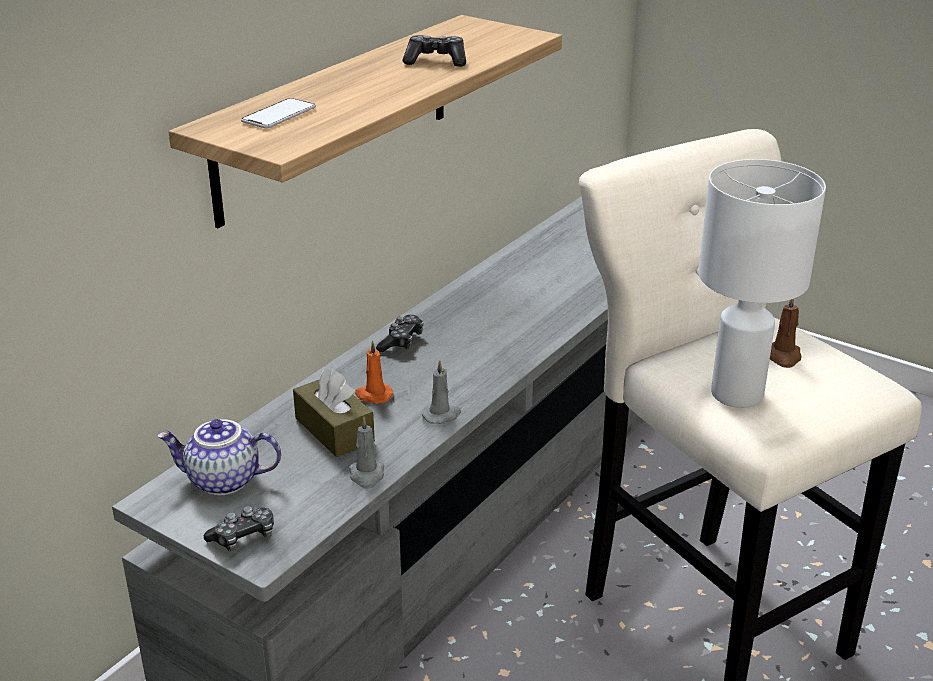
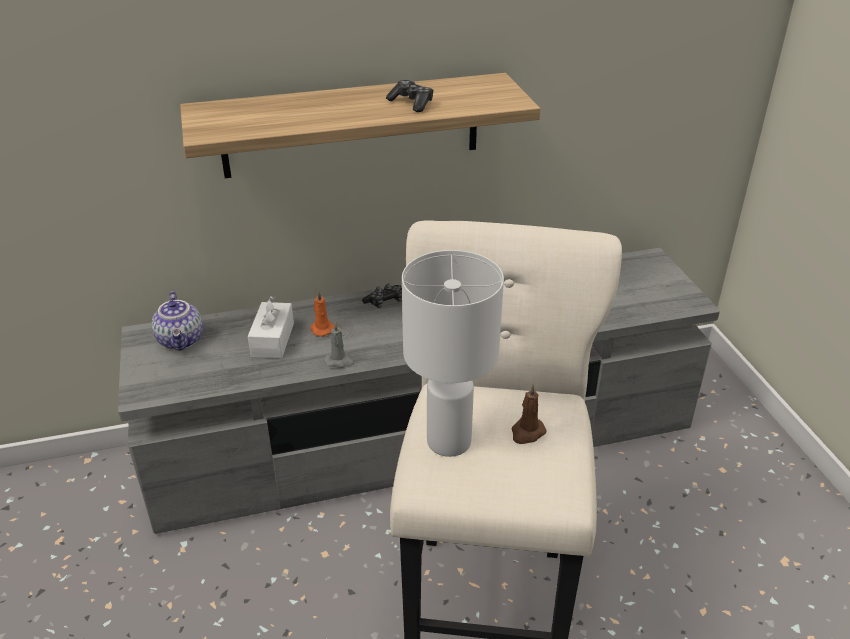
camera: 40 degrees right, 5 degrees up
(222, 481) = (182, 340): teapot -> teapot turned 150 degrees counterclockwise
(243, 537) = (148, 378): game controller -> none
(279, 115) = (248, 112): phone -> none
(334, 430) = (272, 339): brown tissue box -> white tissue box
(367, 475) = (250, 376): grey candle -> none

